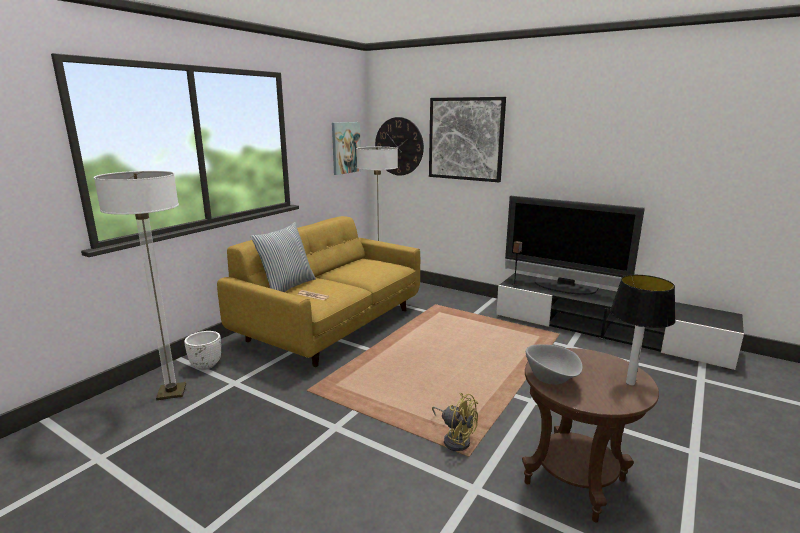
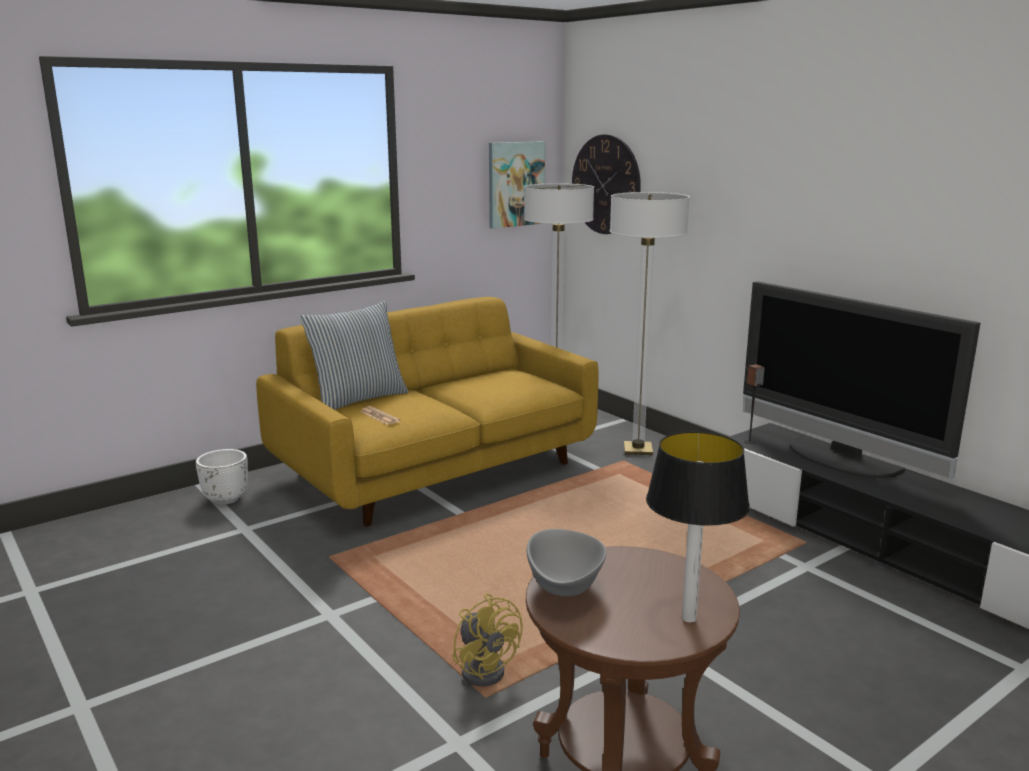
camera: 20 degrees right, 0 degrees up
(171, 392) = (161, 527): floor lamp -> floor lamp (638, 450)
(465, 139) = (702, 176): picture -> none

